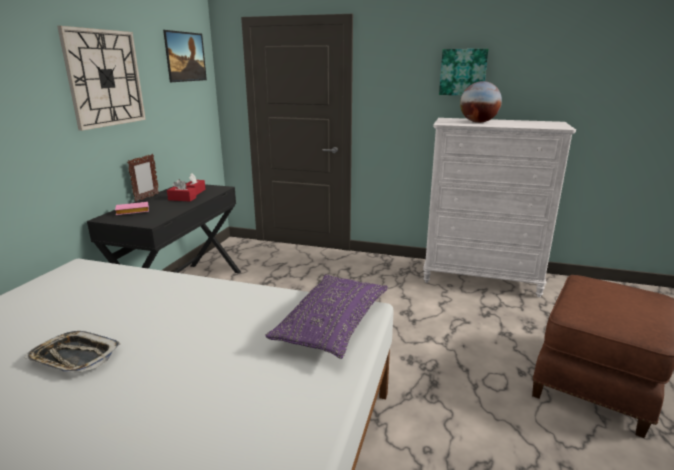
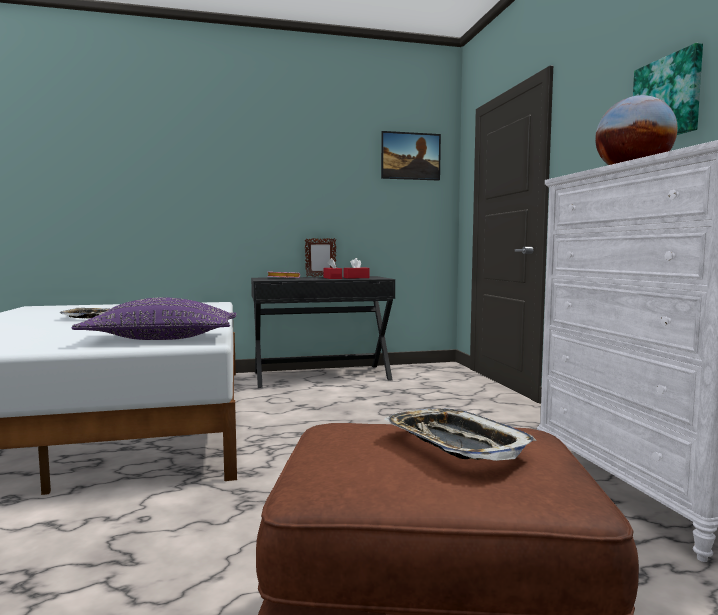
camera: 60 degrees right, 15 degrees down
(105, 78) = (299, 169): wall clock -> none
(610, 295) = (455, 443): none -> tray

